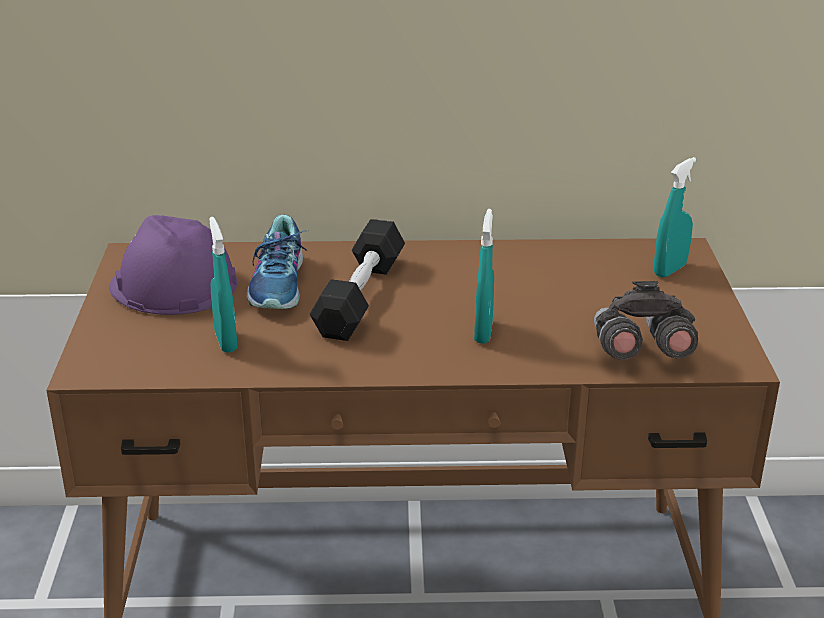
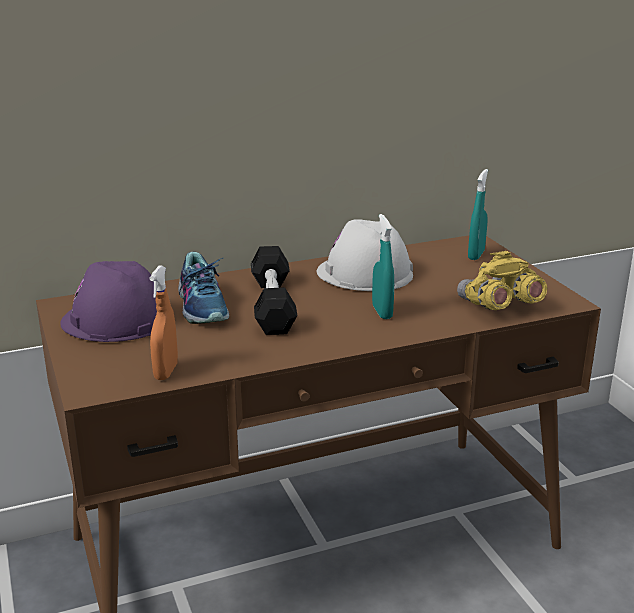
camera: 20 degrees left, 5 degrees down
(180, 364) = (166, 372): none -> orange spray bottle
(226, 341) = (191, 350): turquoise spray bottle -> none
(503, 272) = (364, 273): none -> white hard hat
(639, 353) = (498, 307): grey binoculars -> yellow binoculars

